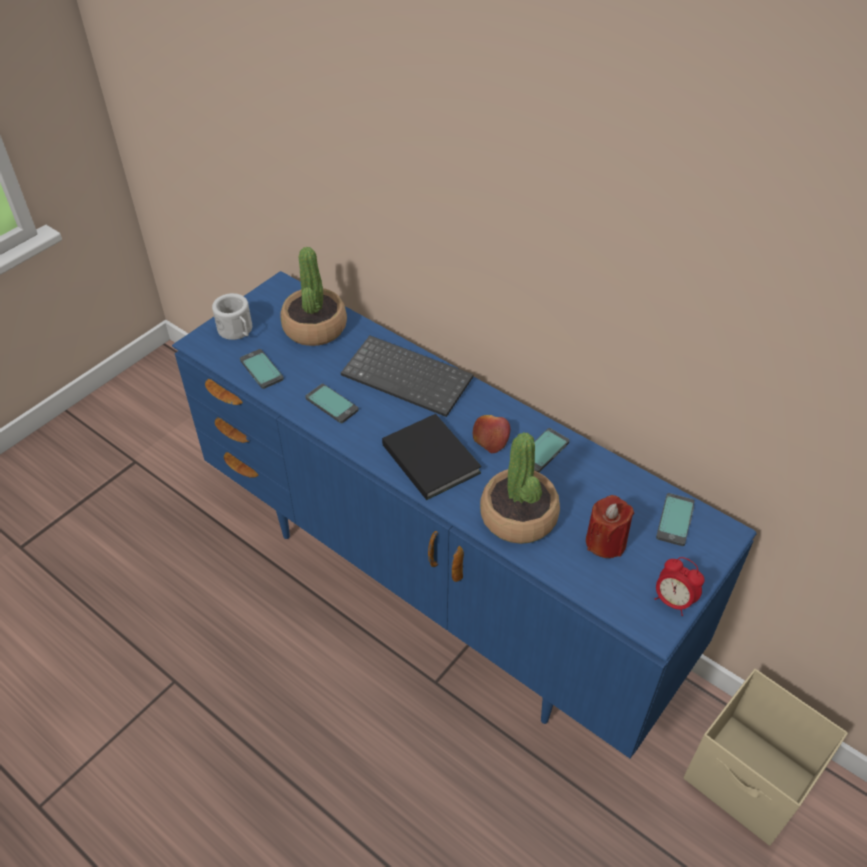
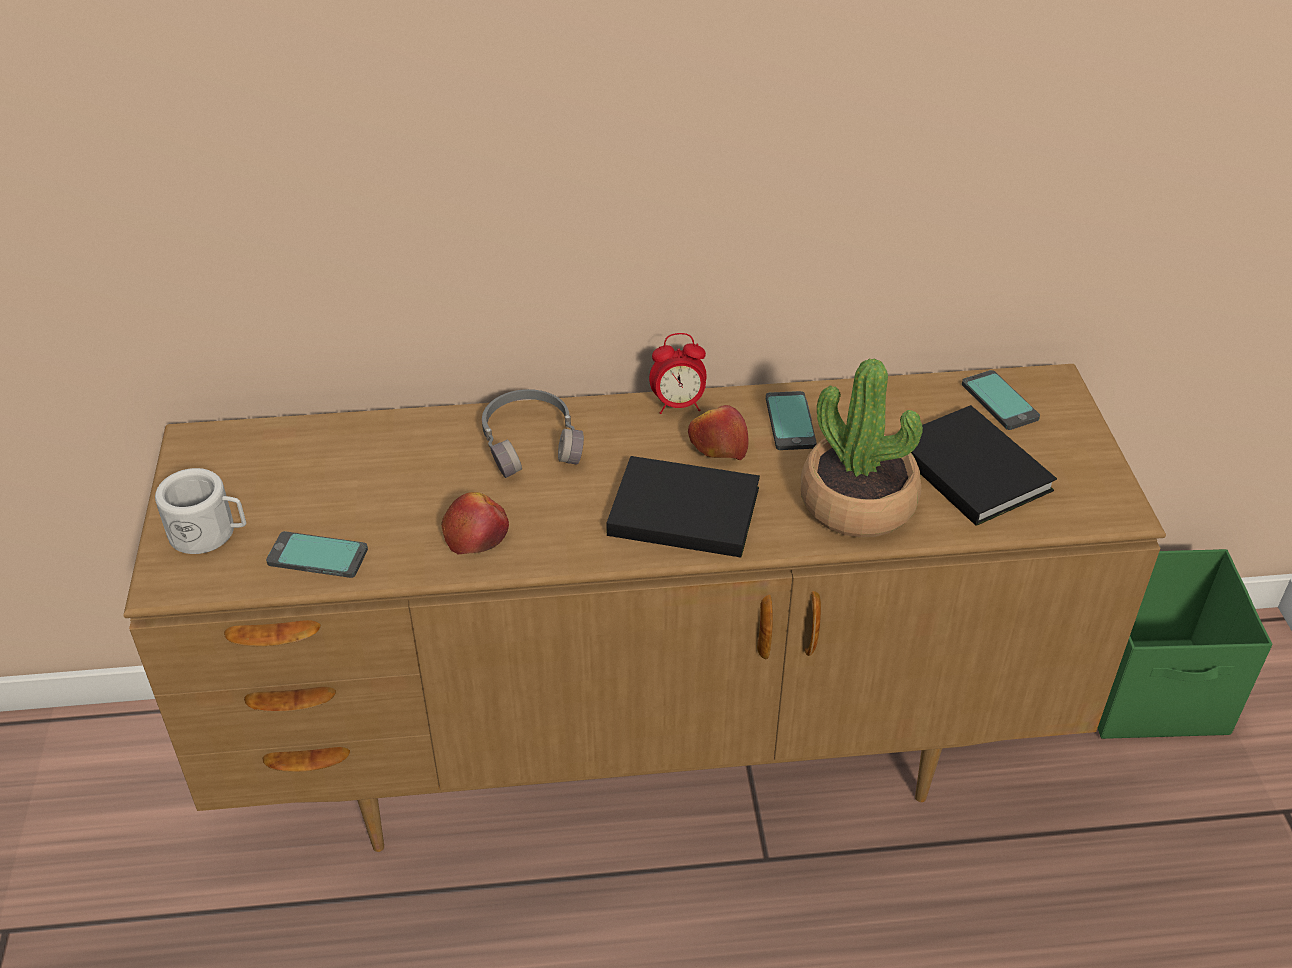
camera: 45 degrees left, 5 degrees down
(314, 327) = (321, 462): potted plant -> none
(332, 404) = (476, 533): phone -> apple
(409, 377) = (531, 442): keyboard -> grey headphones
(436, 589) = (645, 758): blue dresser -> brown dresser
(605, 542) = (971, 466): red candle -> black book
(673, 601) = (1100, 476): alarm clock -> alarm clock (678, 405)
(749, 780) = (1149, 690): beige storage box -> green storage box

